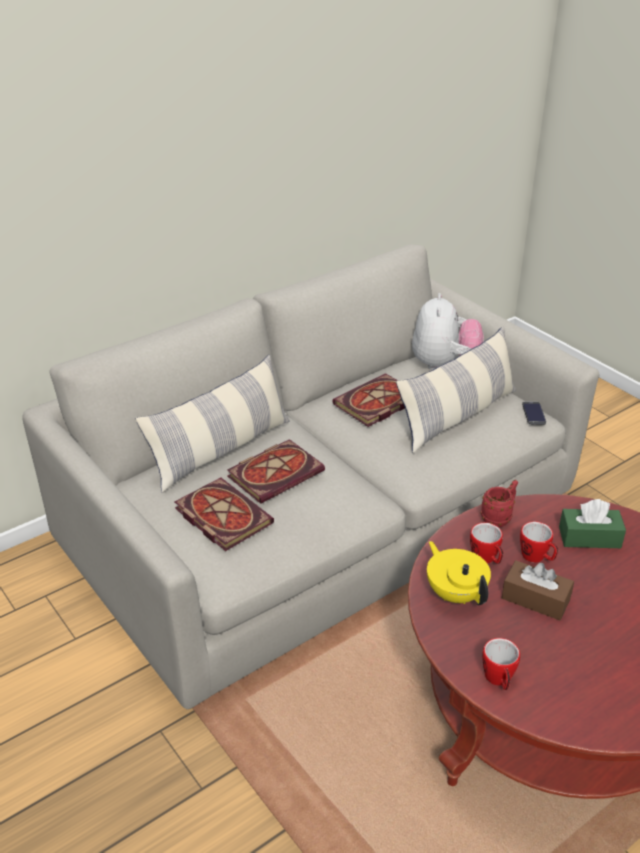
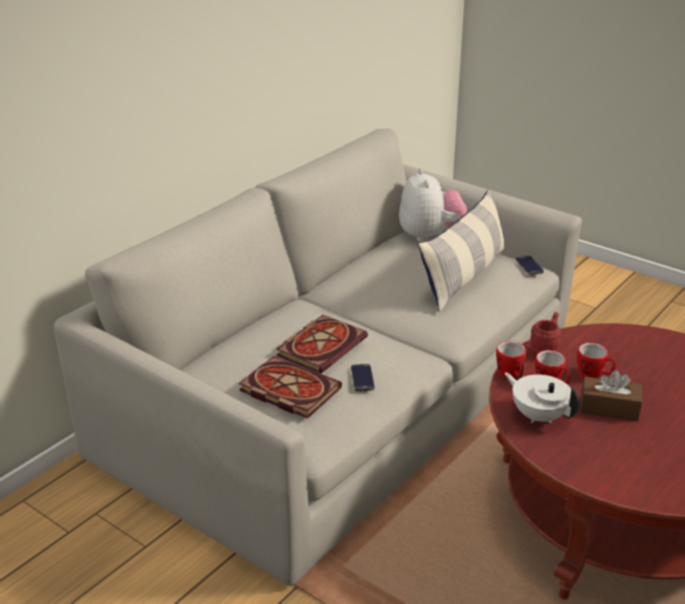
camera: 15 degrees left, 5 degrees down
(221, 450) = (258, 335): pillow -> none
(301, 515) = (362, 378): none -> phone
(376, 404) = (386, 276): book -> none
(455, 593) = (538, 416): yellow teapot -> white teapot
(499, 680) = (611, 477): mug -> mug (511, 375)
(589, 537) = (629, 353): green tissue box -> none

